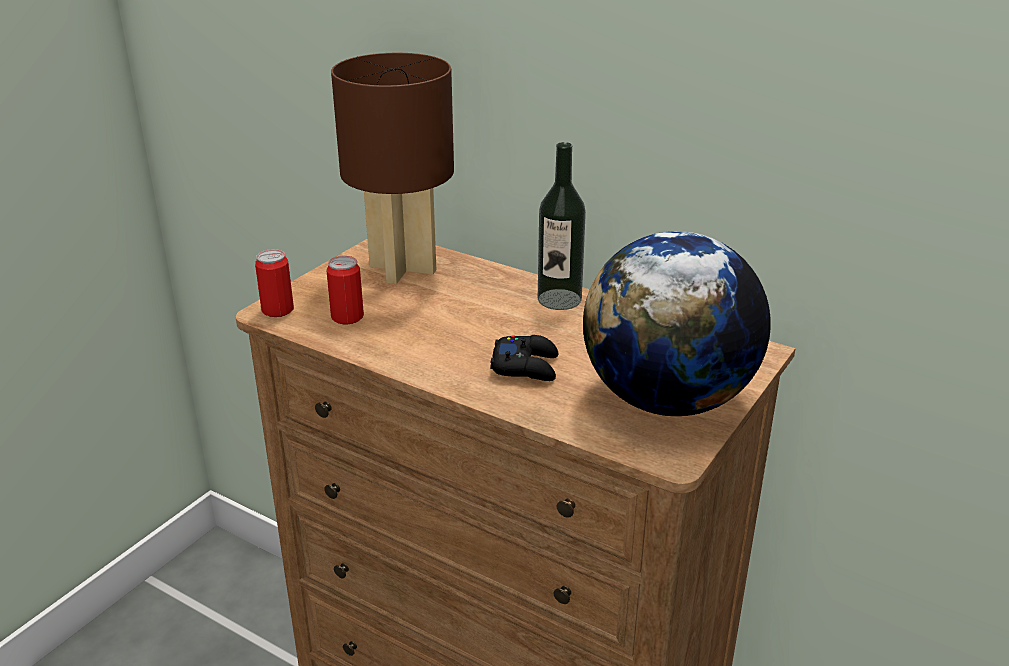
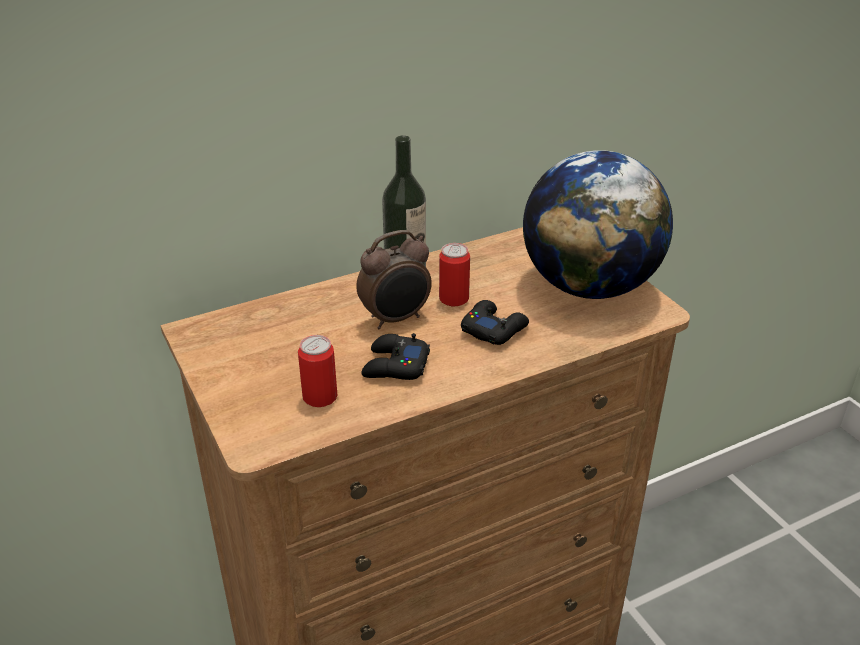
camera: 60 degrees left, 5 degrees up
(277, 310) = (258, 438): can -> can (453, 299)
(403, 269) = (261, 337): brown table lamp -> none
(419, 335) = (395, 366): none -> black game controller
(489, 315) = (396, 319): none -> alarm clock

